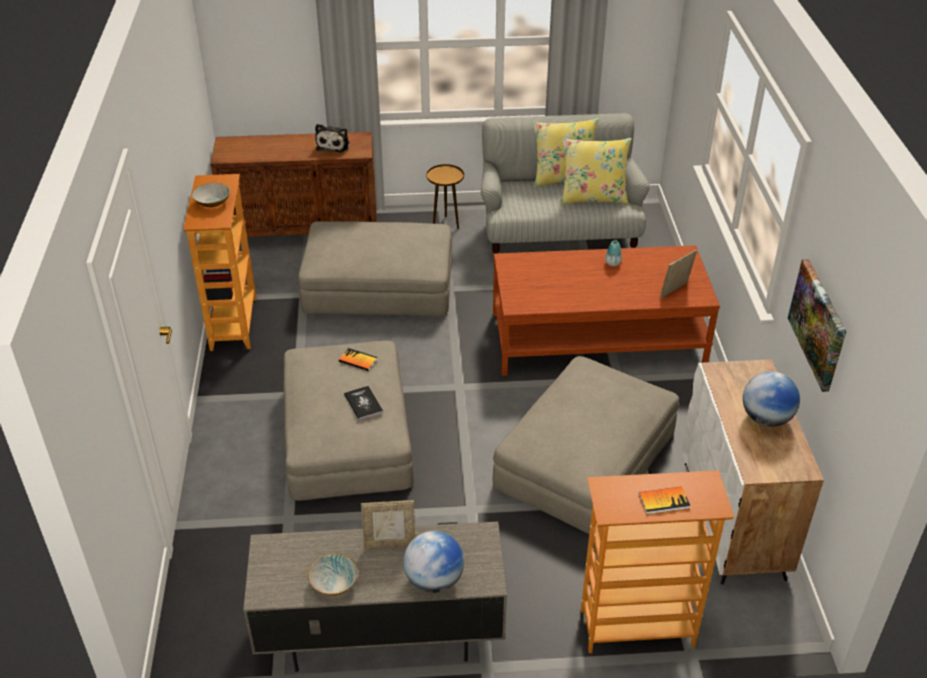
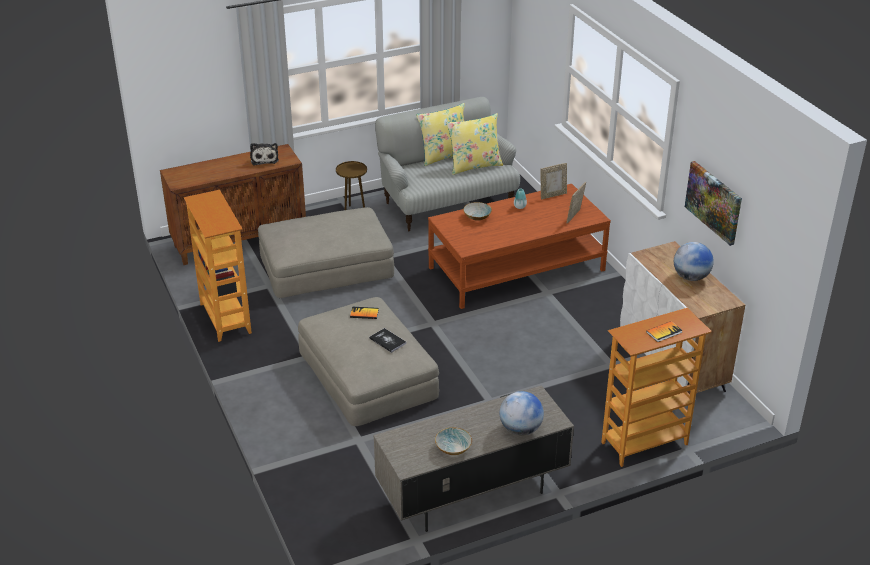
camera: 20 degrees left, 5 degrees down
(212, 203) = (213, 214): bowl -> bowl (477, 217)
(390, 543) = (476, 416): picture frame -> picture frame (553, 195)
(586, 459) = (553, 349): beige ottoman -> none

